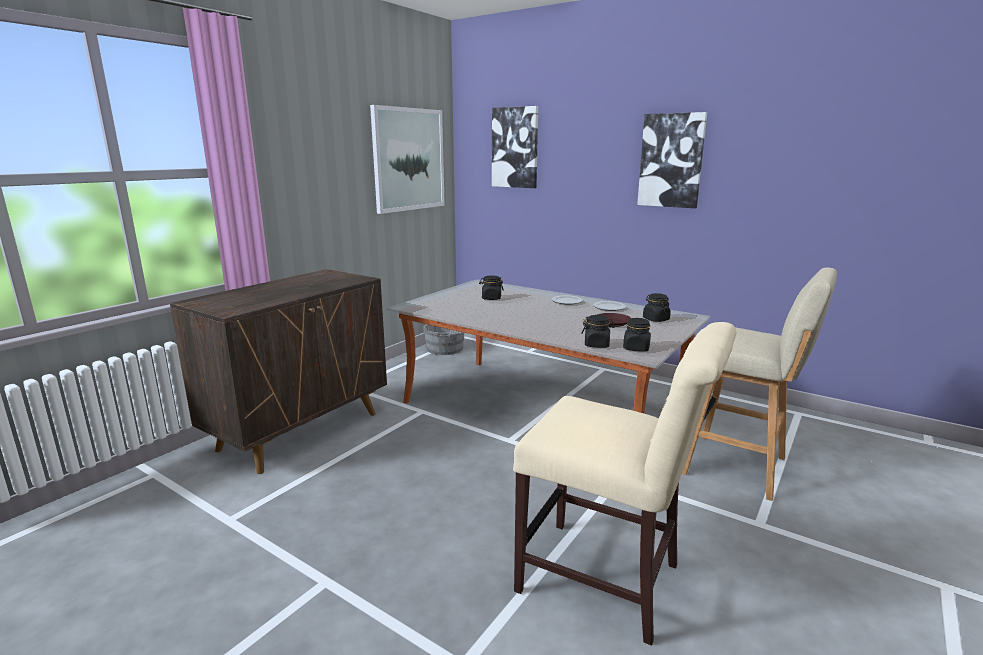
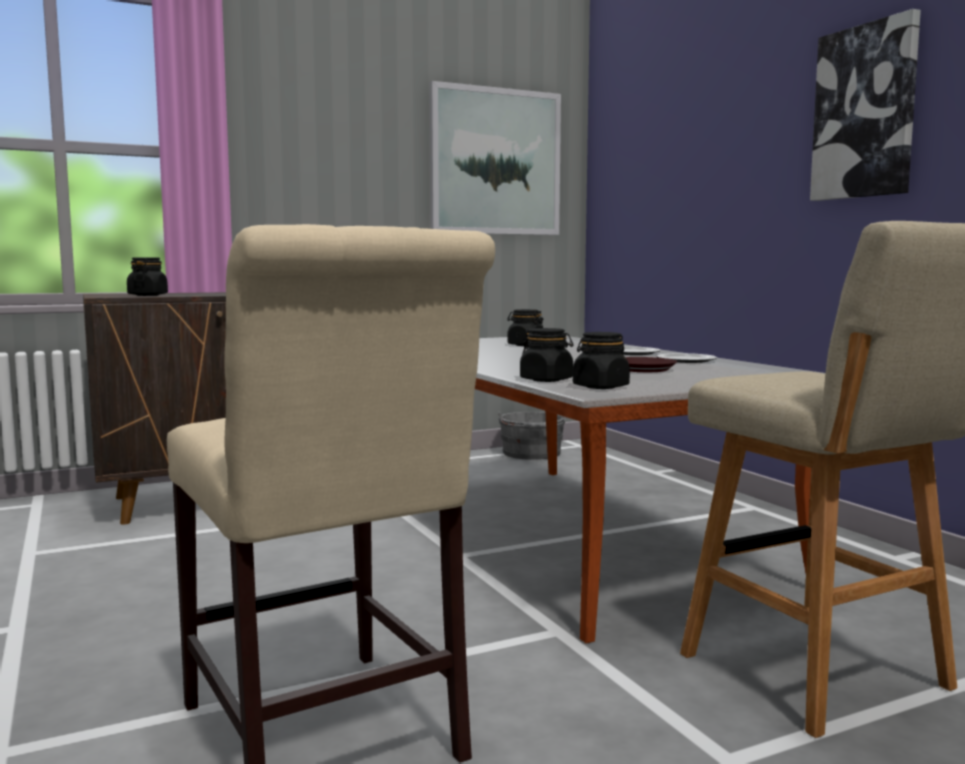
camera: 30 degrees right, 10 degrees down
(515, 147) = (654, 136): picture -> none
(655, 319) = (733, 372): black jar -> black jar (148, 295)

